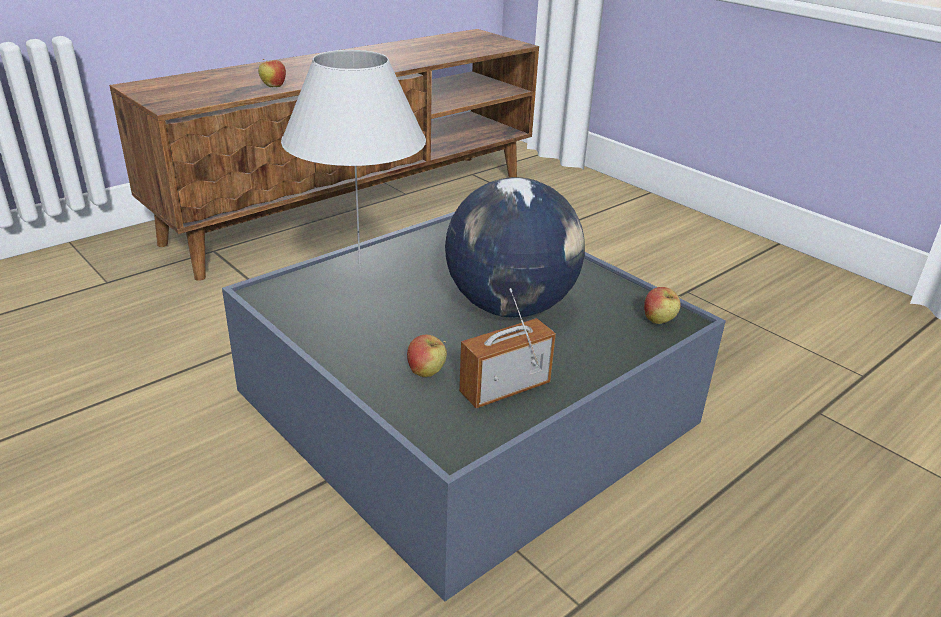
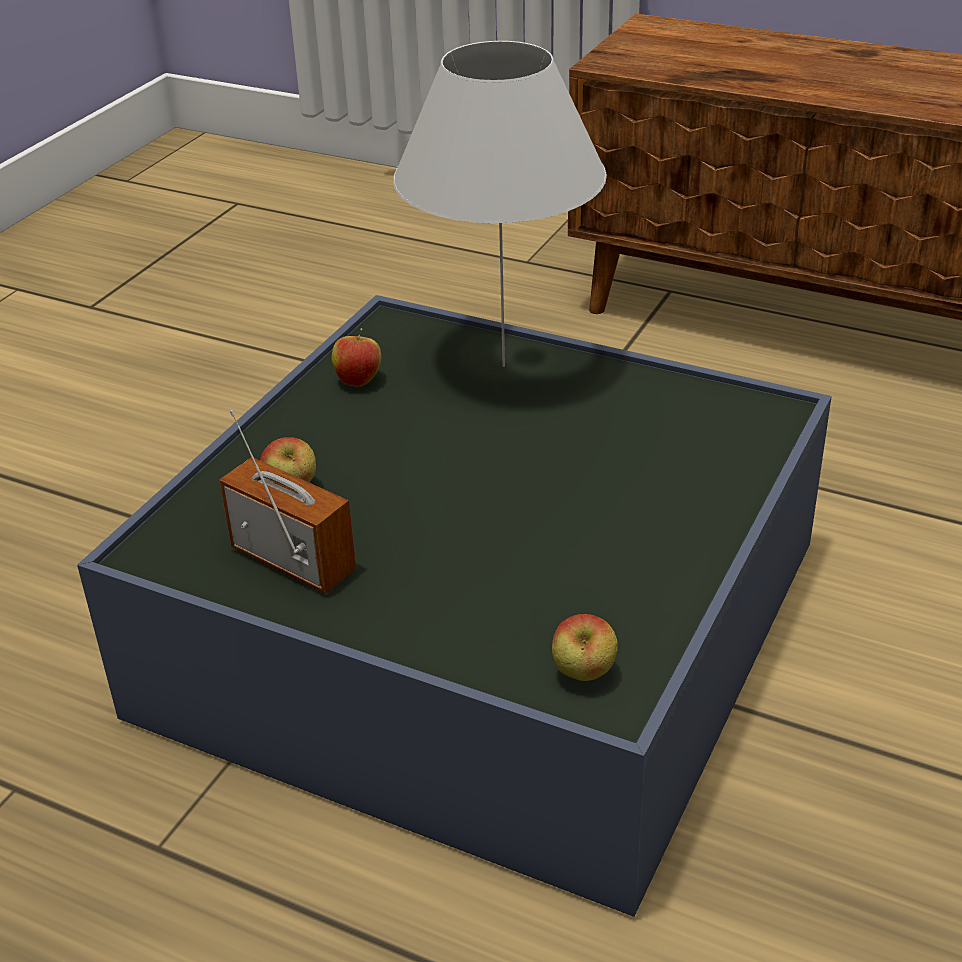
camera: 70 degrees right, 5 degrees up
(273, 87) = (772, 84): apple -> apple (358, 381)
(511, 307) = (508, 514): globe -> none

